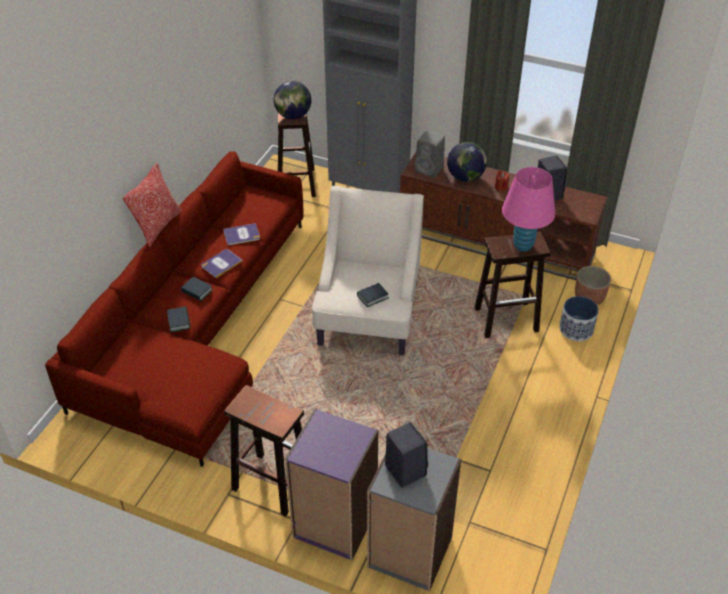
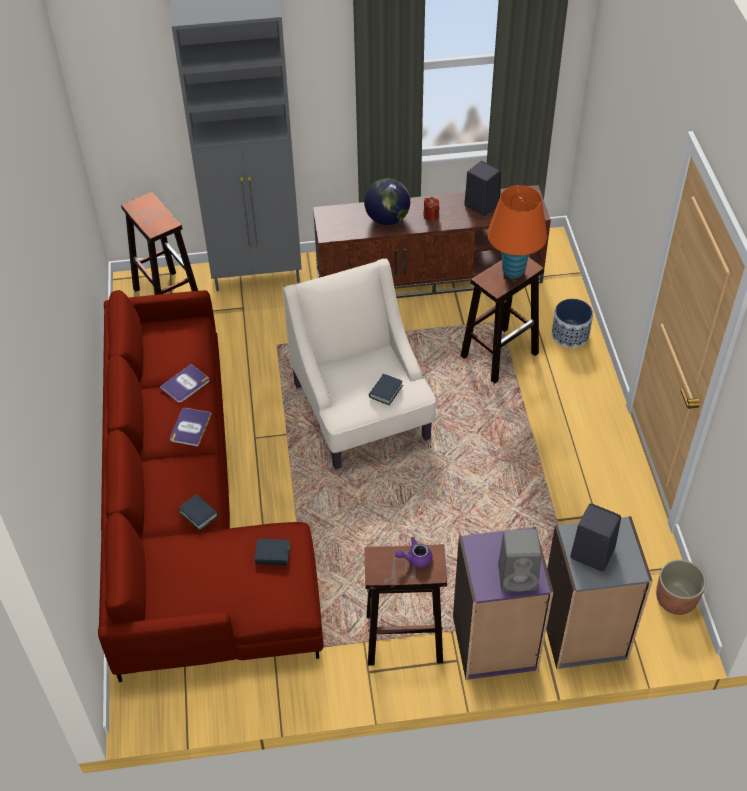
camera: 30 degrees left, 5 degrees up
(158, 226) = (106, 416): pillow -> none
(197, 291) = (189, 471): book -> book (272, 554)
(274, 410) = (415, 558): none -> purple teapot
(293, 116) = (158, 221): globe -> none
(430, 170) = (344, 225): grey speaker -> grey speaker (519, 576)
(523, 245) = (513, 271): pink table lamp -> orange table lamp
(589, 298) = (558, 297): planter -> planter (675, 600)

